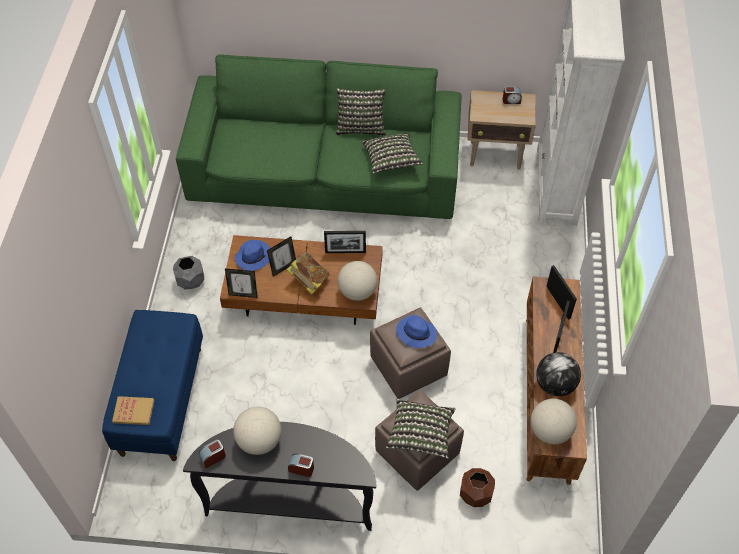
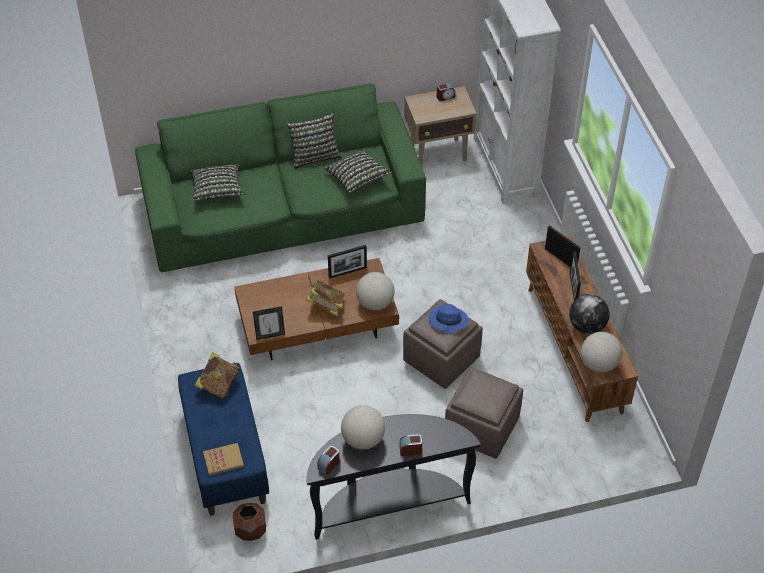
camera: 20 degrees left, 5 degrees down
(166, 332) = (218, 385): none -> book
(191, 281) = (201, 345): grey planter -> none
(253, 256) = (263, 299): blue hat -> none
(283, 268) = (296, 302): picture frame -> none
(420, 434) = (489, 401): pillow -> pillow (217, 190)
(475, 494) = (547, 446): brown planter -> brown planter (250, 530)

